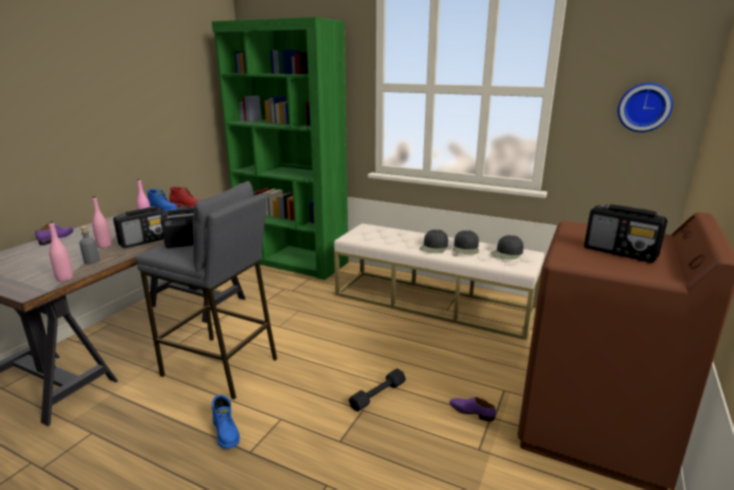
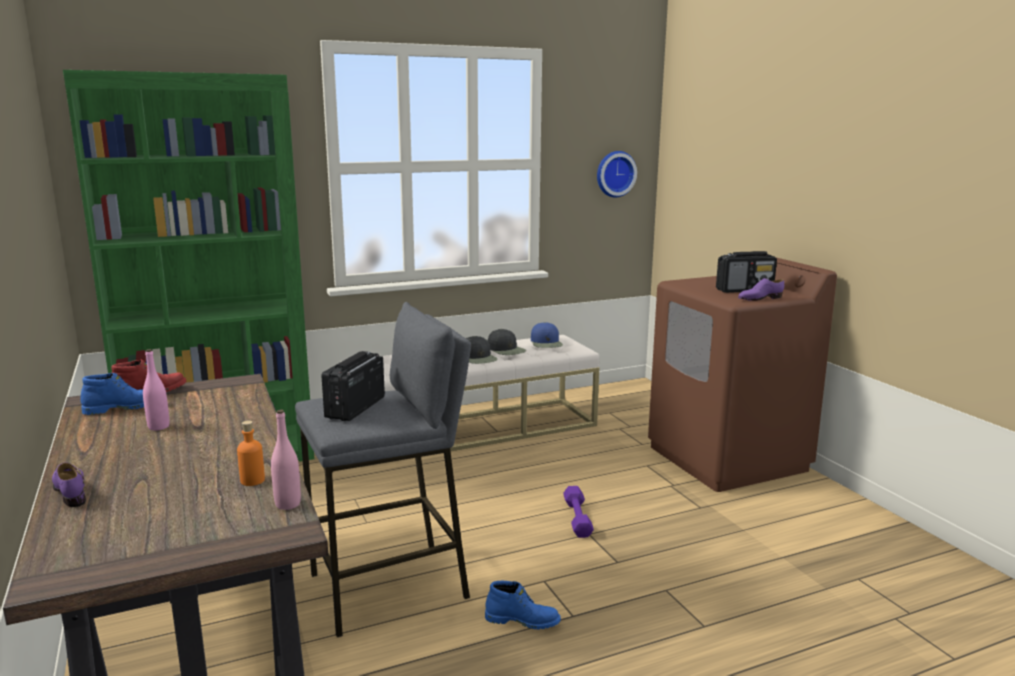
camera: 50 degrees left, 5 degrees down
(92, 261) = (252, 480): grey bottle -> orange bottle
(104, 246) = (200, 465): pink bottle -> none
(145, 241) = (243, 439): radio -> none
(378, 395) = (578, 518): black dumbbell -> purple dumbbell
(471, 412) = (655, 490): purple shoe -> purple shoe (759, 298)
(507, 253) = (546, 343): black cap -> blue cap

